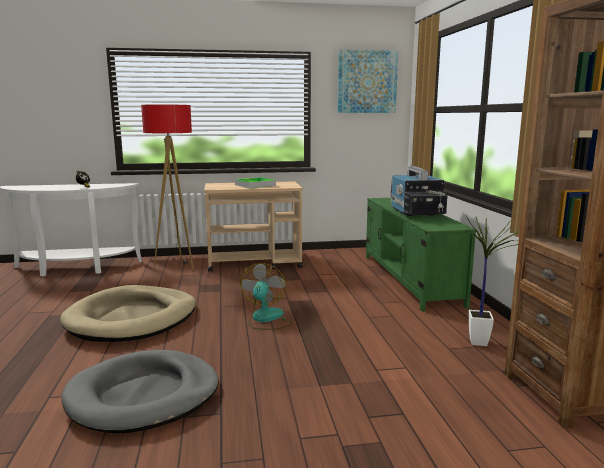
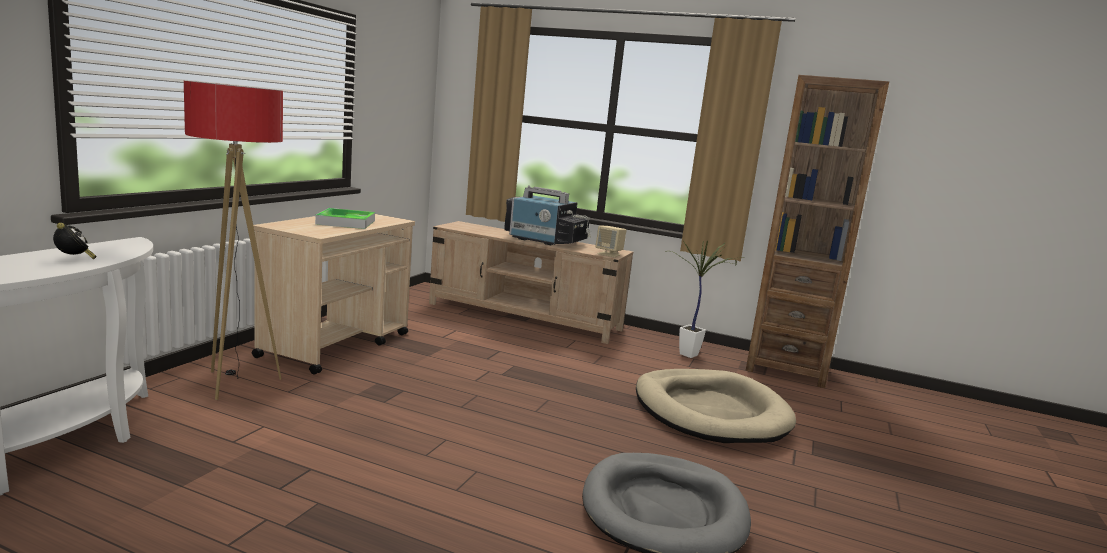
camera: 60 degrees left, 0 degrees up
(132, 318) = (415, 464): beige dog bed -> beige dog bed (710, 411)
(266, 319) = (537, 399): fan -> none
(367, 81) = (404, 67): picture -> none
(409, 279) = (524, 317): green tv stand -> beige tv stand
(434, 227) = (609, 254): none -> beige speaker

